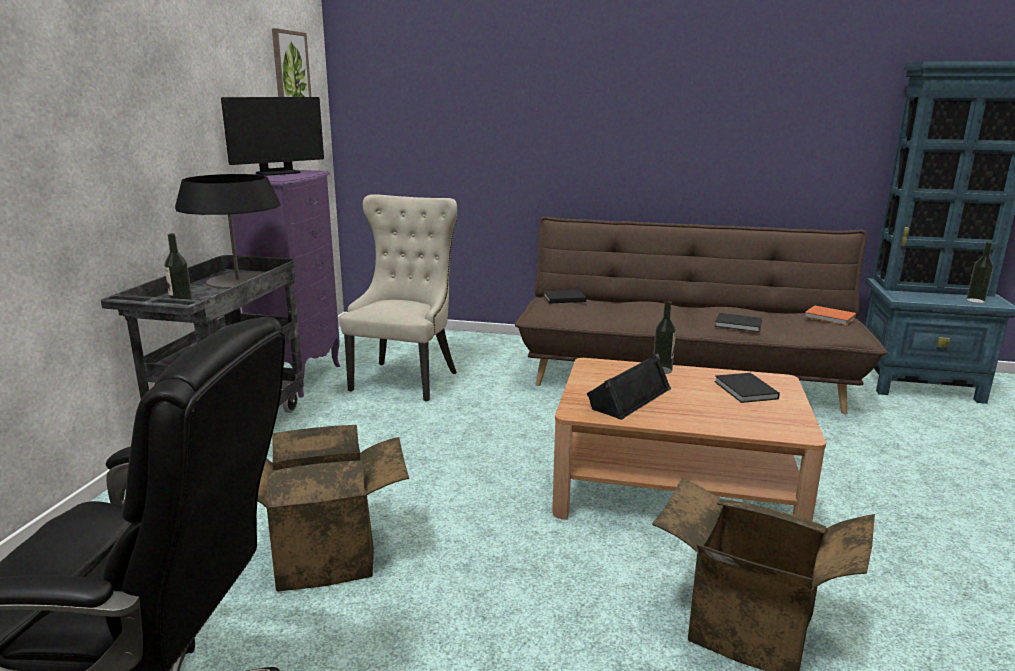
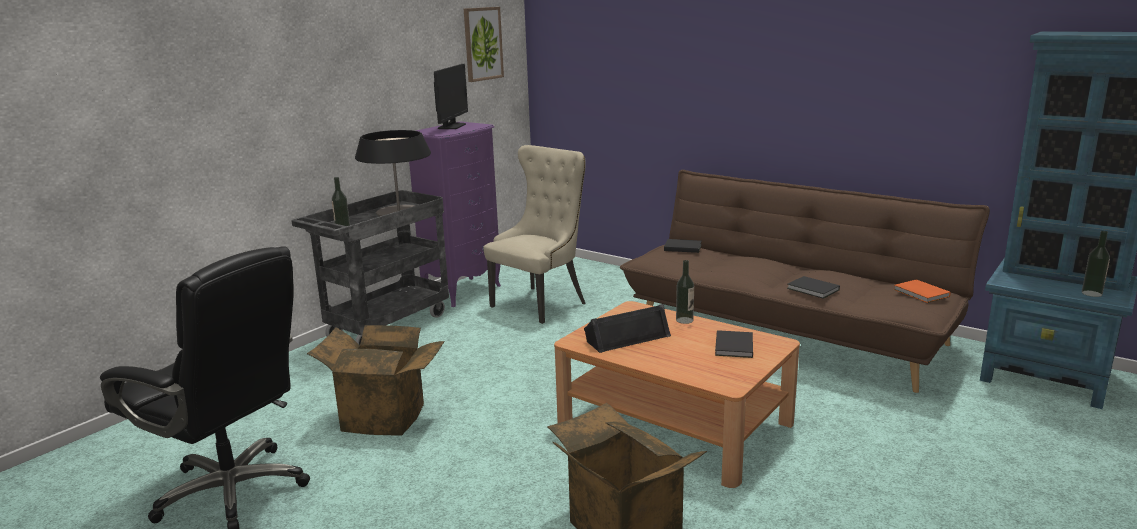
camera: 25 degrees right, 0 degrees up
(278, 173) = (451, 126): monitor -> monitor turned 60 degrees counterclockwise

